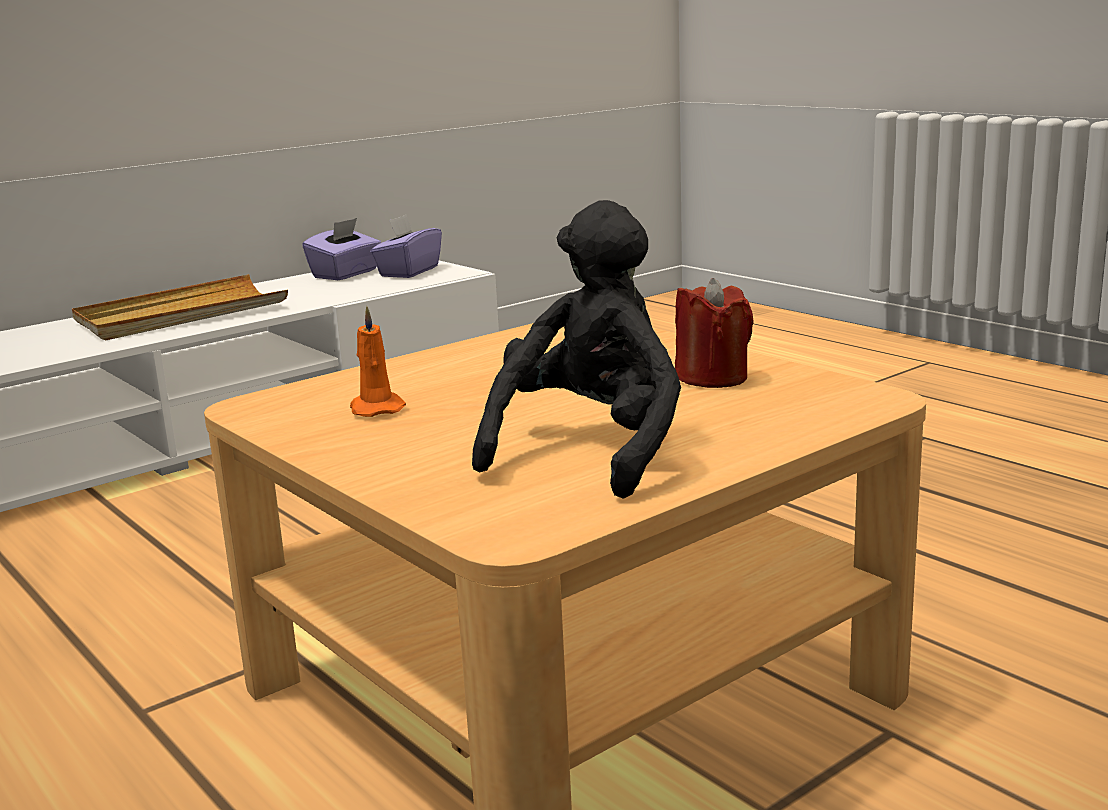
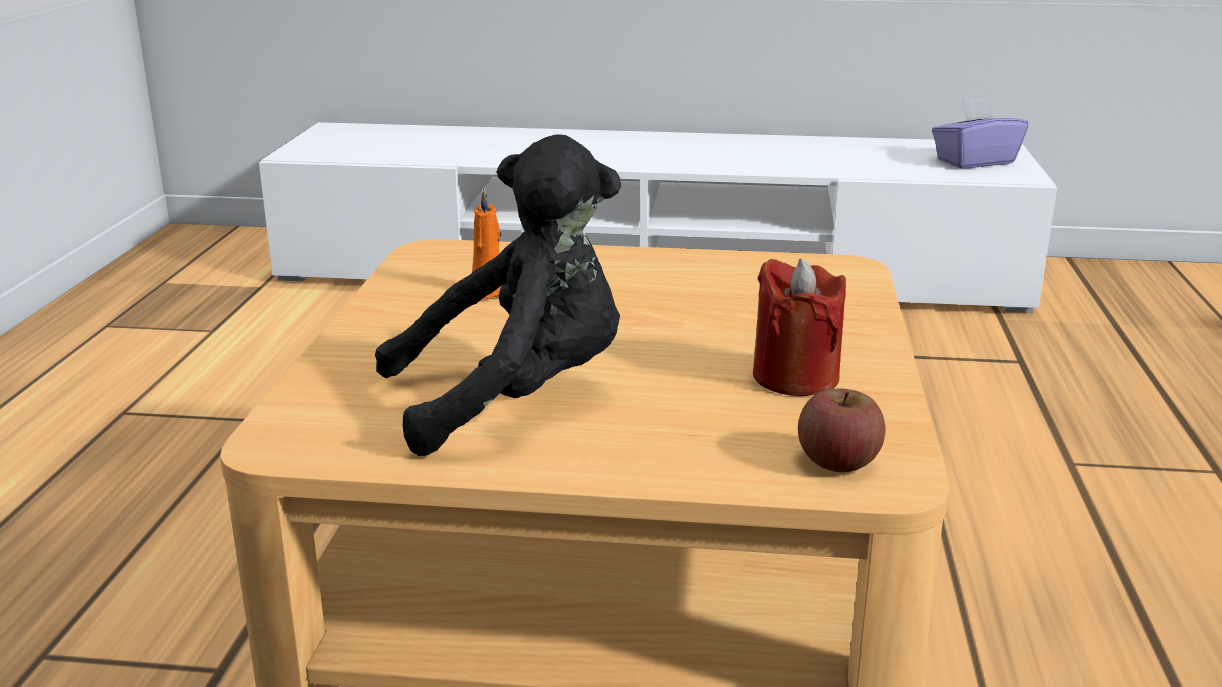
camera: 45 degrees right, 5 degrees up
(181, 315) = (708, 152): beige tray -> none
(346, 274) = (914, 148): purple tissue box -> none
(840, 401) = (838, 462): none -> apple

